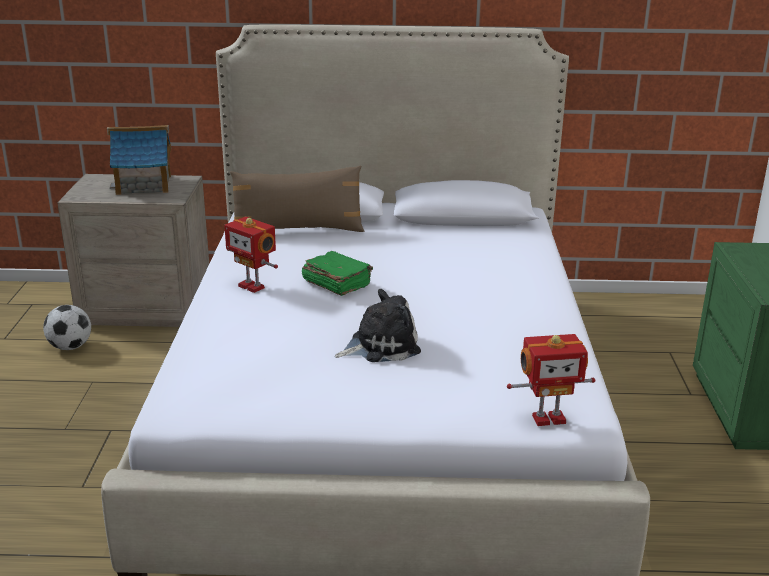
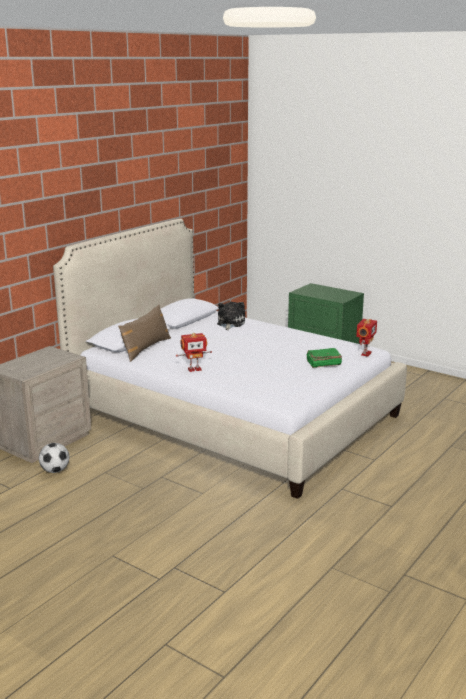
camera: 55 degrees left, 5 degrees down
(144, 185) = (38, 359): toy house -> none
(336, 284) = (218, 355): green book -> green book (323, 363)
(380, 345) = (282, 362): plush toy -> plush toy (230, 323)

